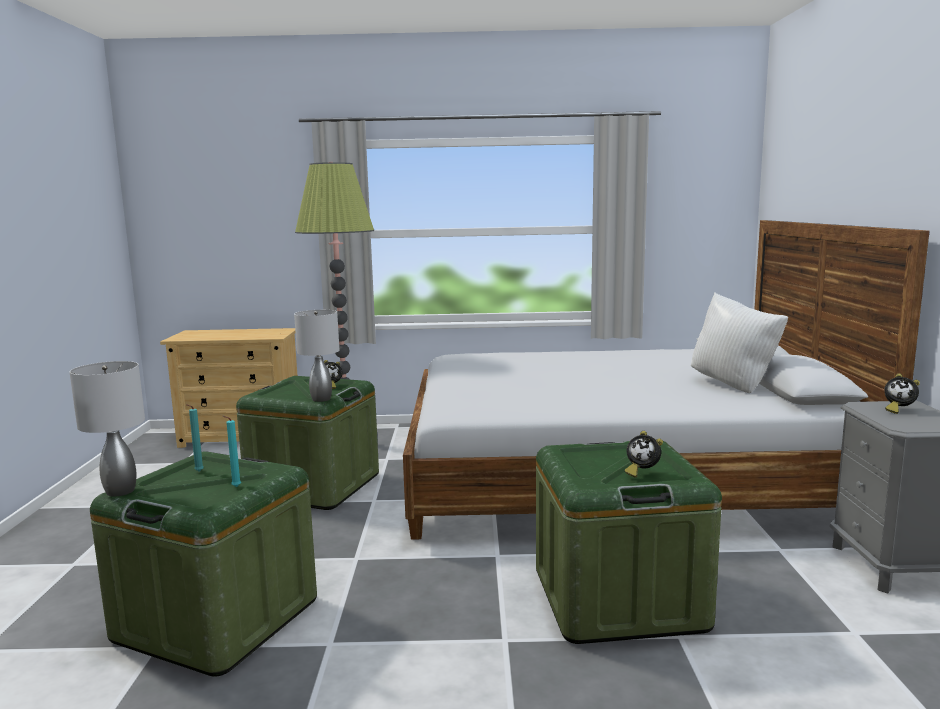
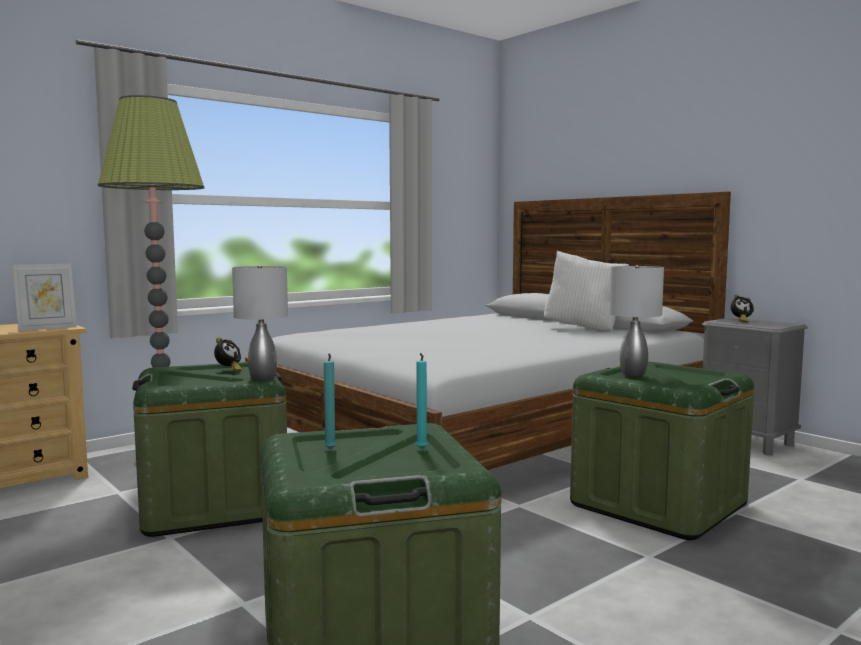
camera: 40 degrees left, 5 degrees down
(120, 491) = (308, 481): grey table lamp -> grey table lamp (634, 374)
(265, 336) = (47, 328): none -> picture frame
(641, 472) = (691, 376): alarm clock -> none

